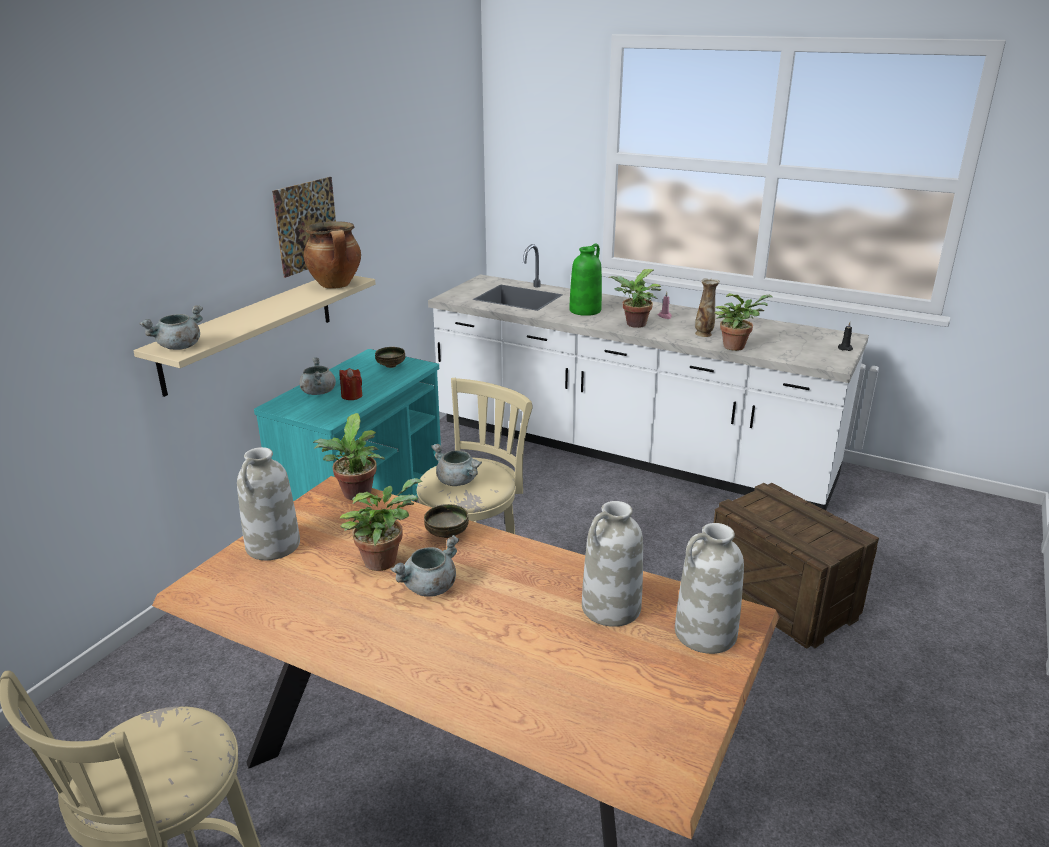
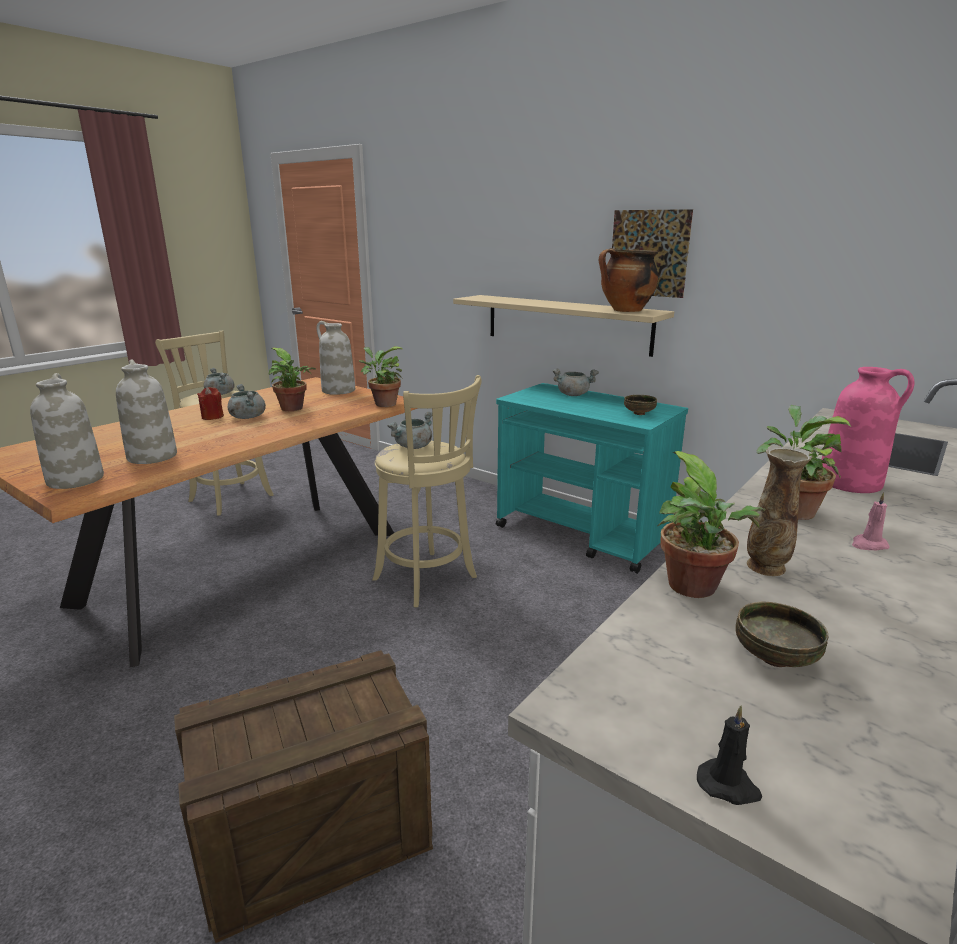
camera: 100 degrees right, 5 degrees down
(179, 347) = (478, 297): grey cooking pot -> grey cooking pot (219, 394)
(352, 396) = (563, 403): red candle -> red candle (212, 417)
(447, 534) = (304, 422): bowl -> bowl (774, 658)
(585, 310) = (851, 482): green vase -> pink vase

